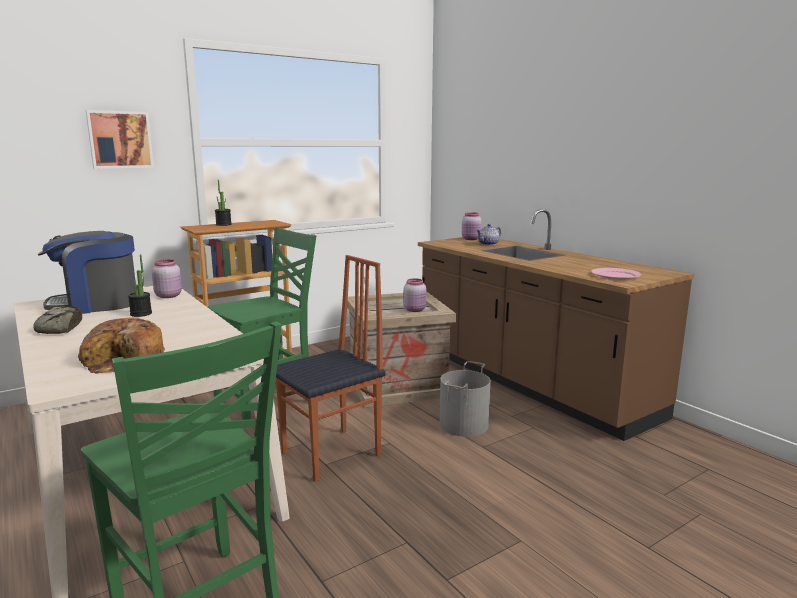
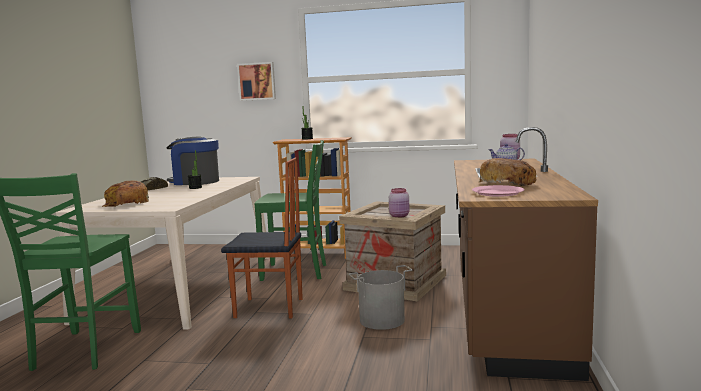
camera: 45 degrees right, 5 degrees down
(168, 296) = (234, 181): pink jar -> none
(580, 265) = (507, 183): none -> bread

